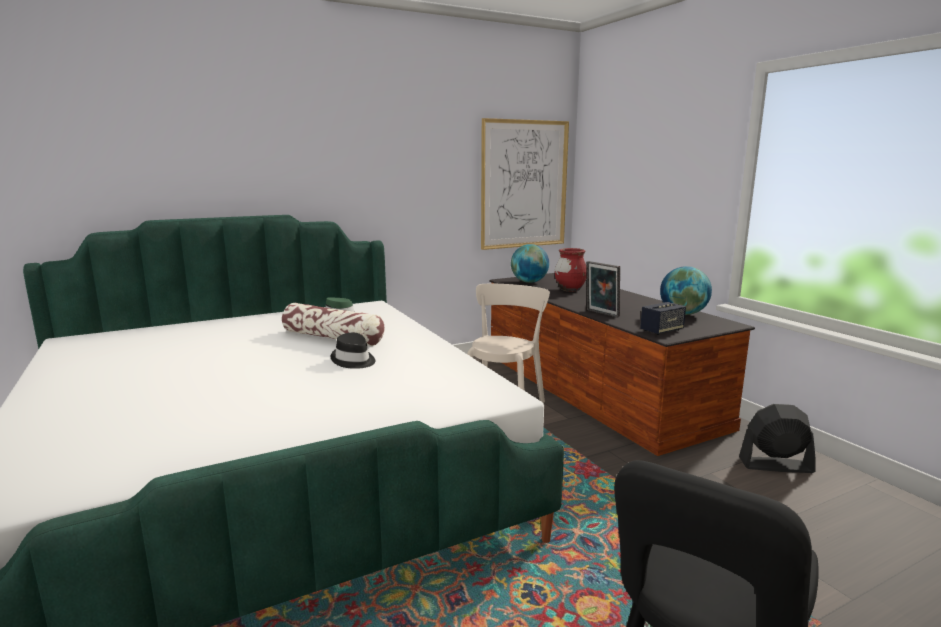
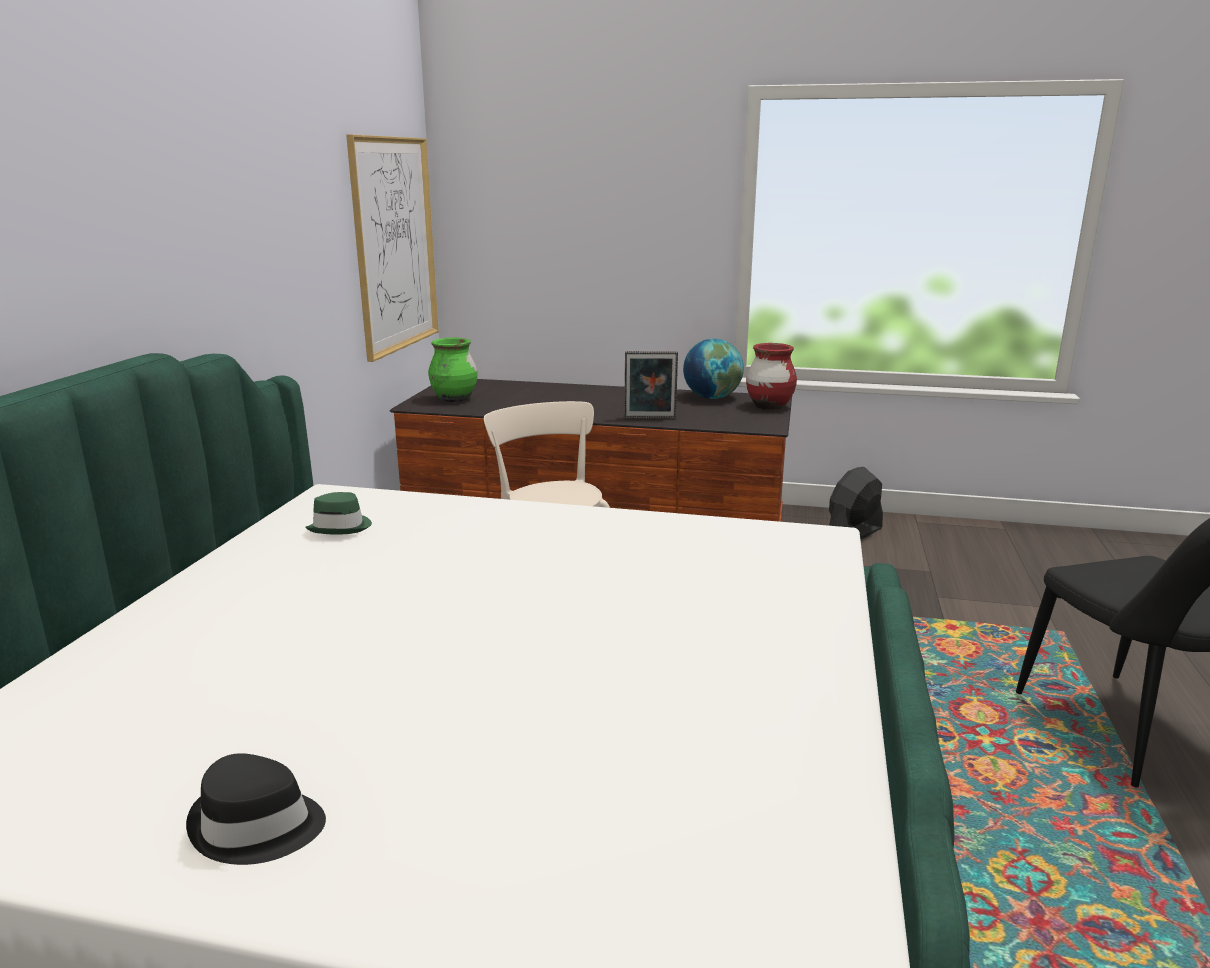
camera: 50 degrees left, 5 degrees up
(333, 338) = (443, 558): pillow -> none
(353, 360) = (574, 572): black hat -> black hat (257, 827)
(529, 282) = (454, 400): globe -> green vase
(570, 290) = (532, 398): red vase -> red vase (769, 407)
(661, 330) = (748, 421): speaker -> none

